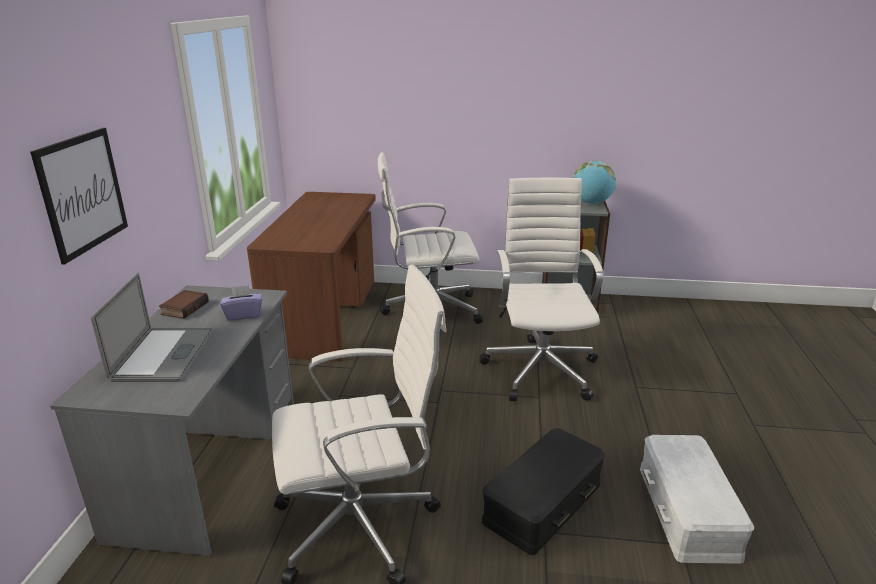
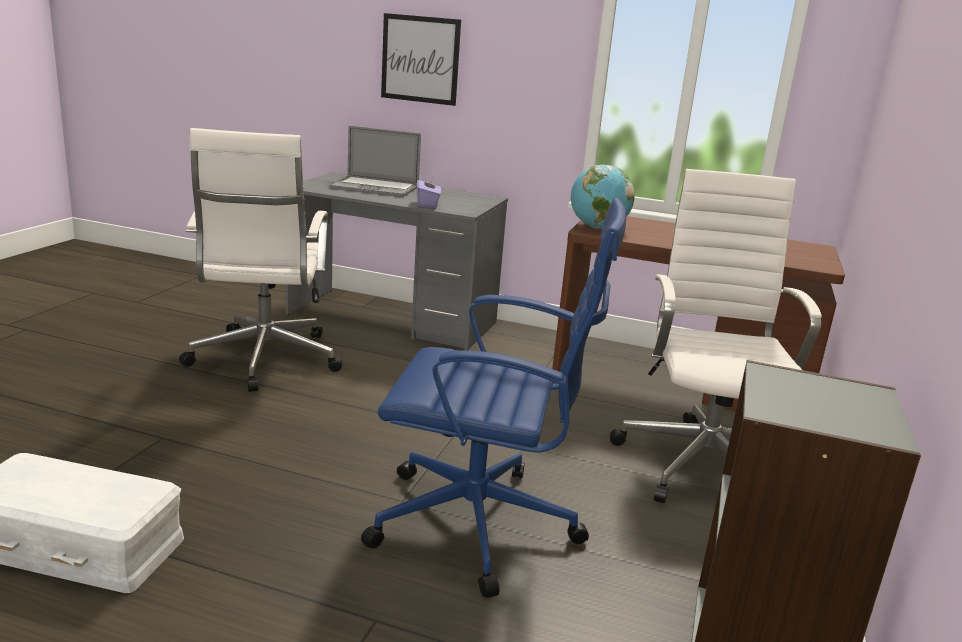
camera: 100 degrees right, 5 degrees down
(184, 308) = (456, 194): book -> none
(540, 369) = (481, 525): white office chair -> blue office chair
(542, 501) = (202, 447): black storage box -> none
(591, 203) = (835, 419): globe -> globe (597, 227)

